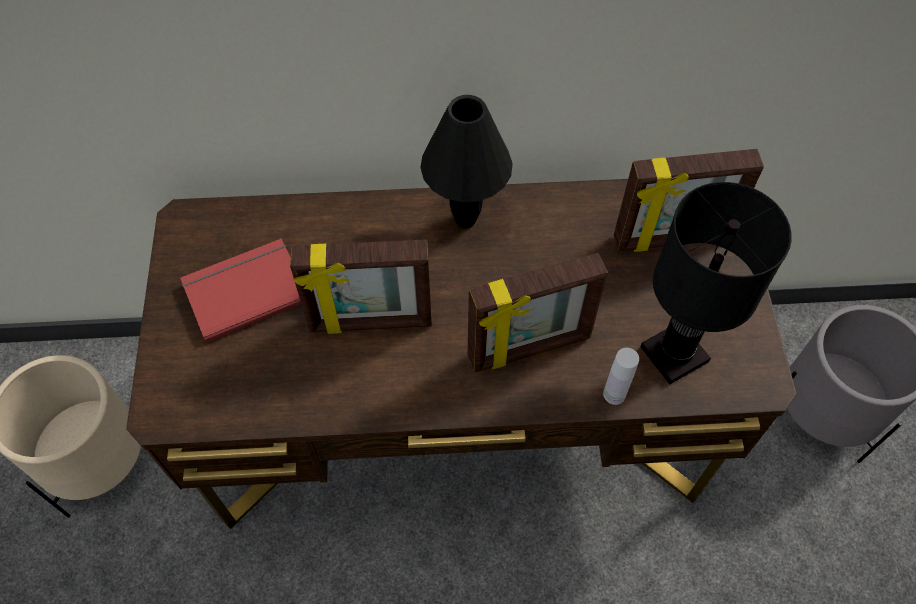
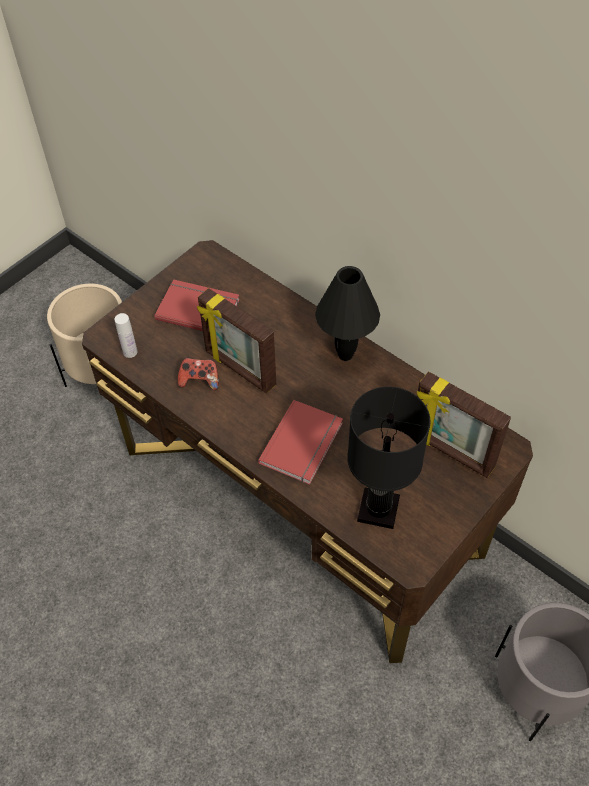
camera: 45 degrees right, 5 degrees down
(340, 371) = (200, 380): none -> game controller
(529, 348) = (304, 444): picture frame -> red book
(614, 394) = (321, 501): white bottle -> white bottle (130, 352)

